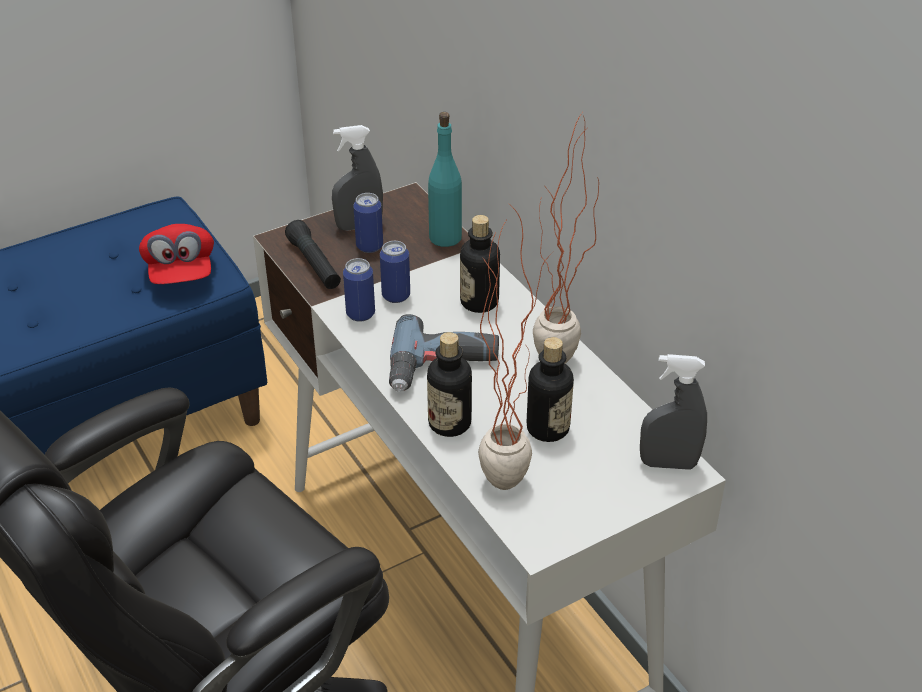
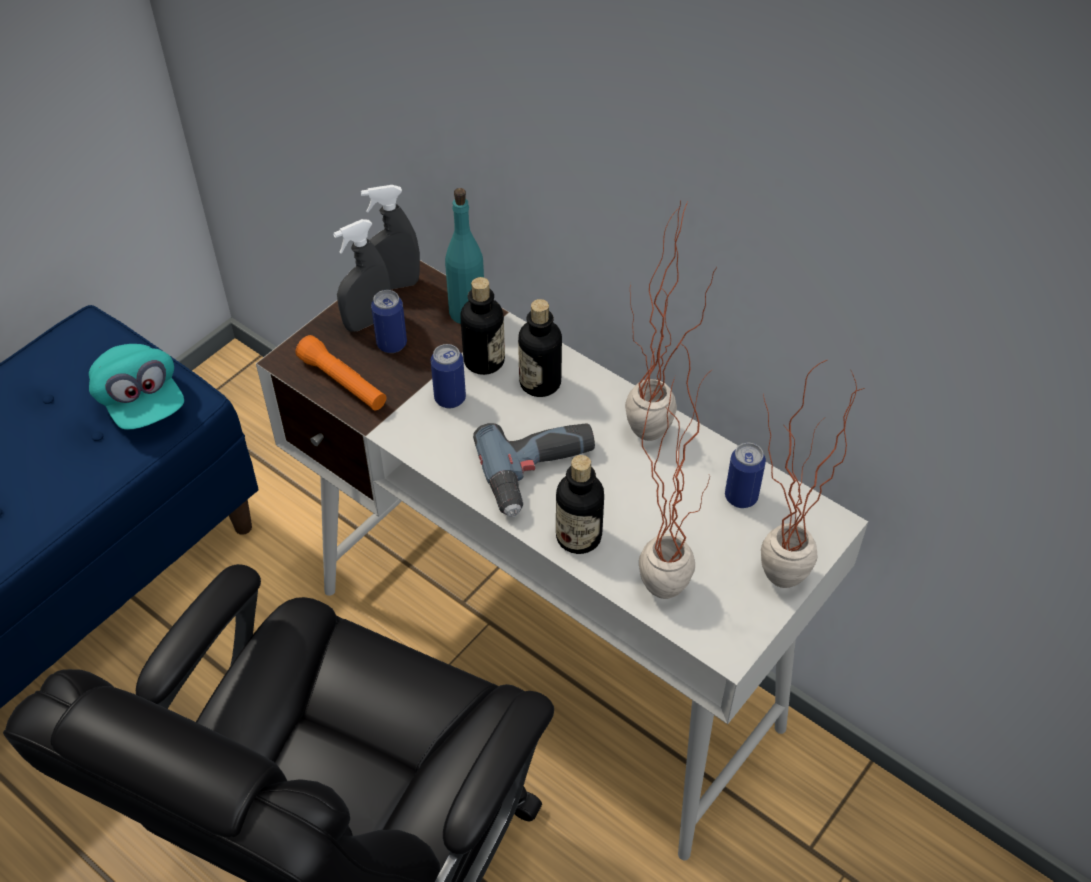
camera: 20 degrees left, 10 degrees up
(181, 272) = (141, 402): red cap -> turquoise cap
(314, 264) = (343, 383): black flashlight -> orange flashlight
(360, 314) = (423, 431): can -> can (741, 497)
(548, 428) = (677, 514): bottle -> bottle (484, 361)
(602, 503) = (767, 583): none -> potted plant
(668, 463) = (808, 519): grey spray bottle -> grey spray bottle (394, 285)

